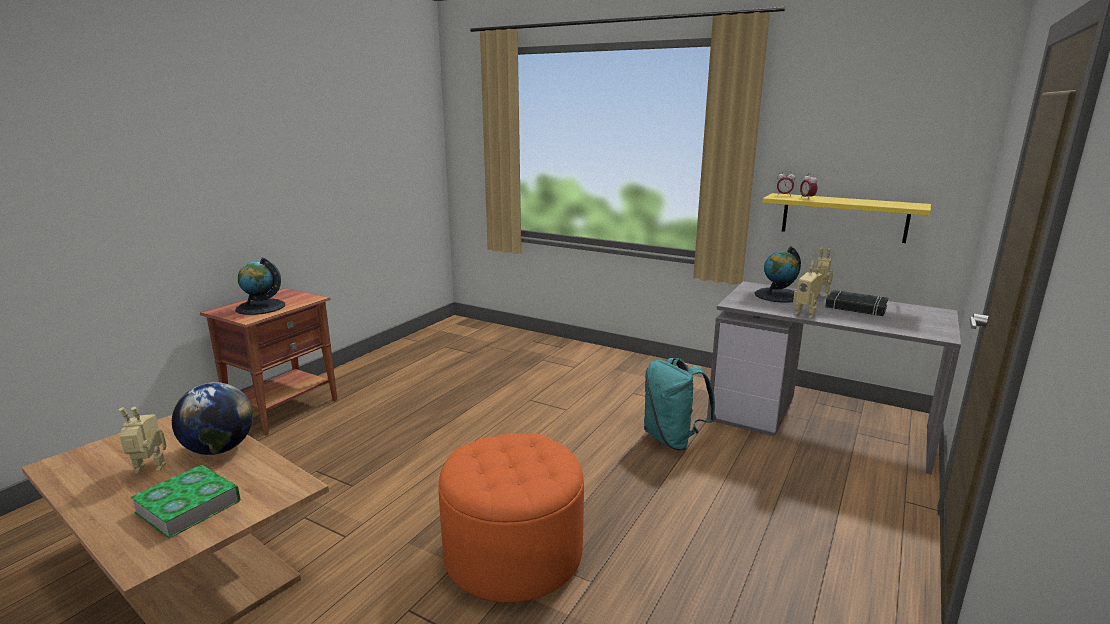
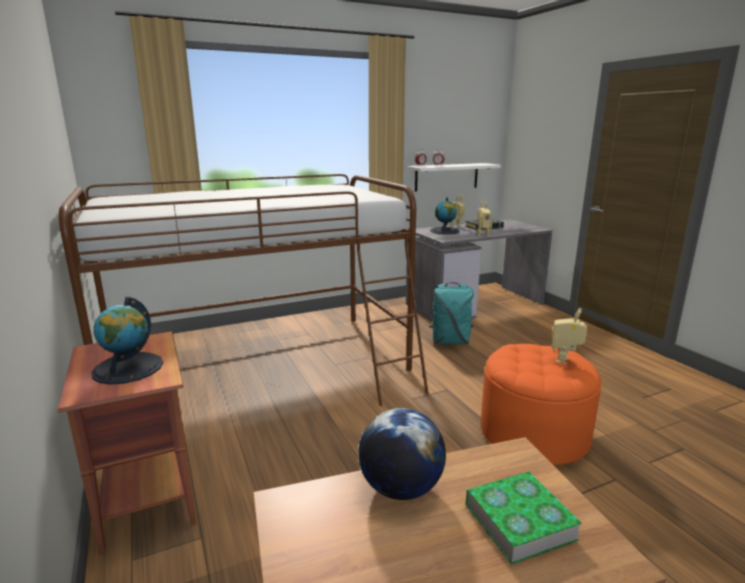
camera: 55 degrees left, 0 degrees up
(148, 470) = (410, 548): toy robot -> toy robot (565, 360)
(486, 374) = (263, 366): none -> brown bed
(844, 217) = (446, 177): yellow shelf -> white shelf

